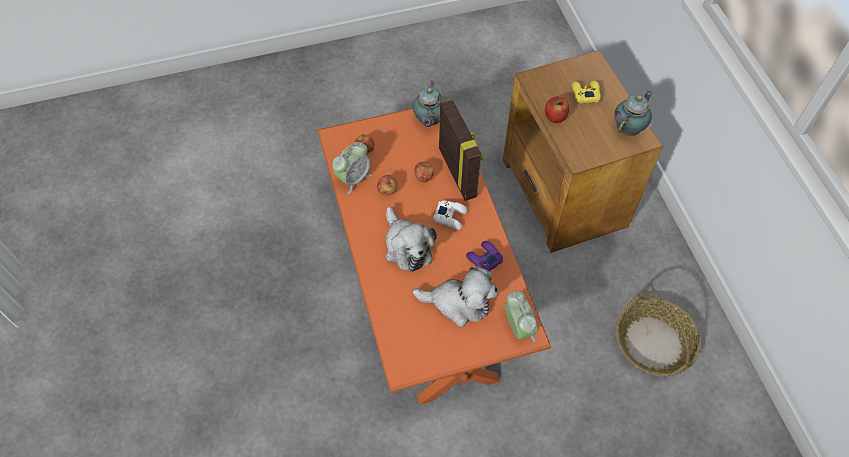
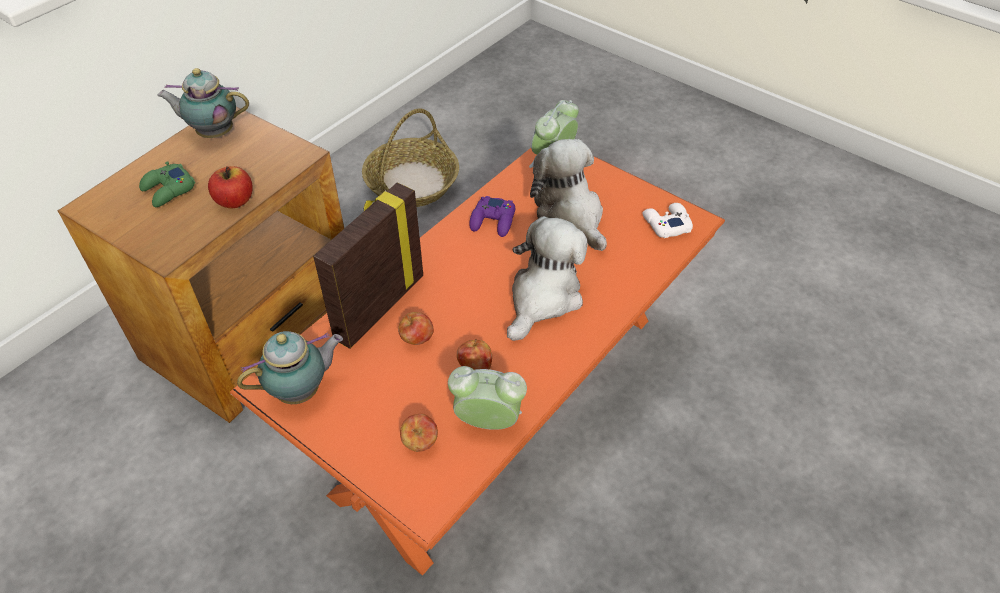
camera: 125 degrees left, 10 degrees down
(450, 216) = (459, 278): white game controller -> white game controller (666, 224)
(585, 94) = (168, 190): yellow game controller -> green game controller

